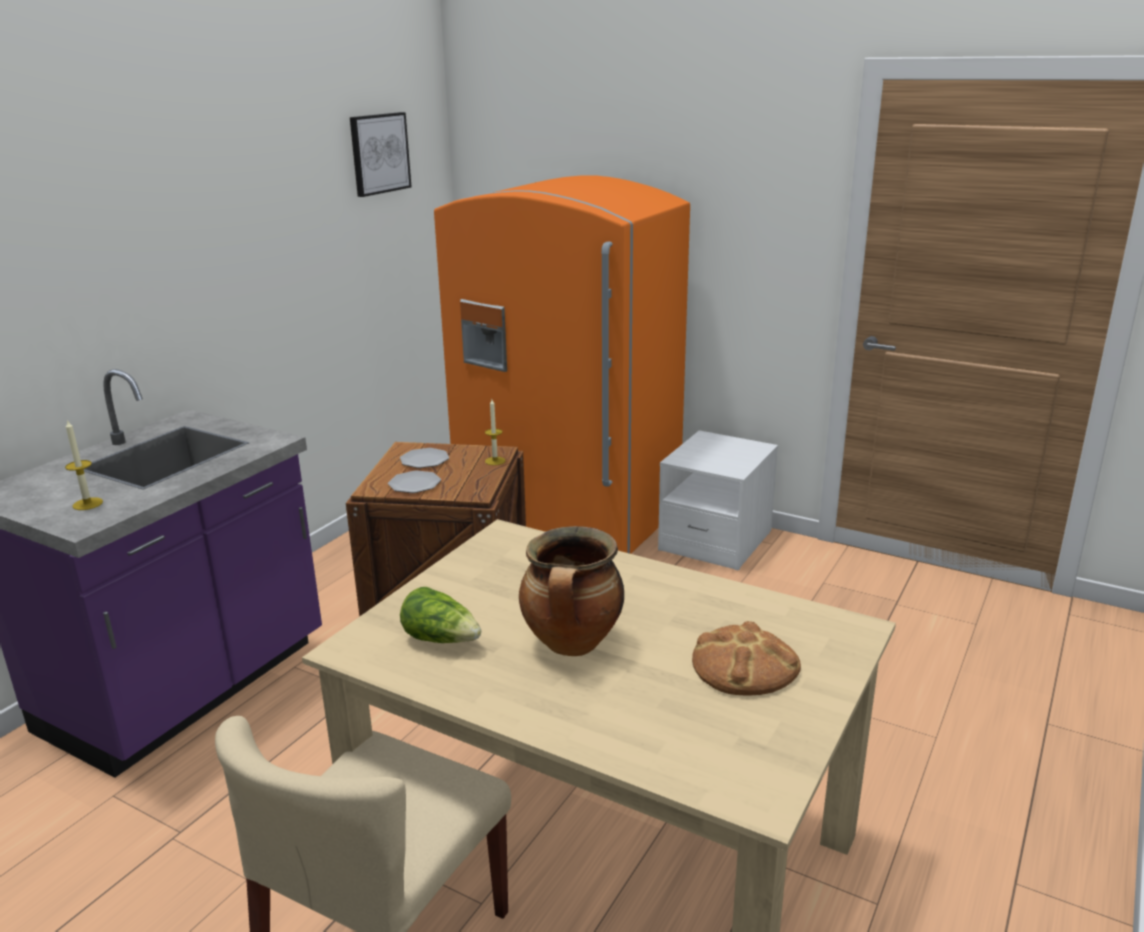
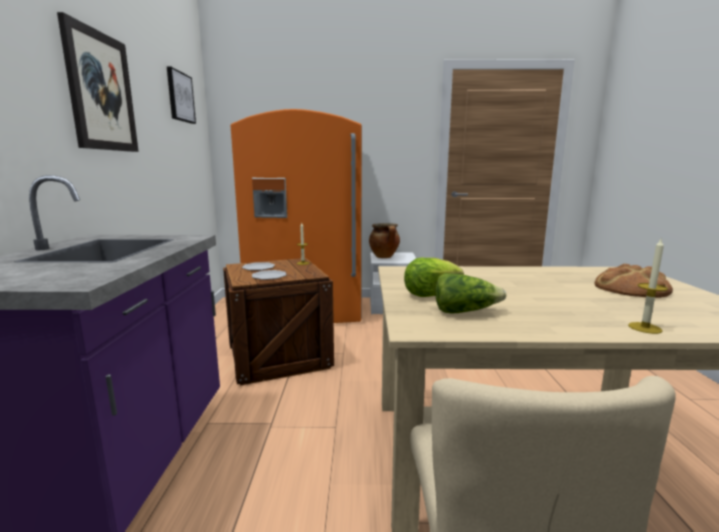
camera: 30 degrees left, 10 degrees down
(87, 504) = (64, 273): candle -> candle (644, 328)
(220, 213) = (101, 92): none -> picture
(457, 598) = (430, 294): none -> lettuce
(573, 645) = (540, 298): cooking pot -> cooking pot (384, 257)

